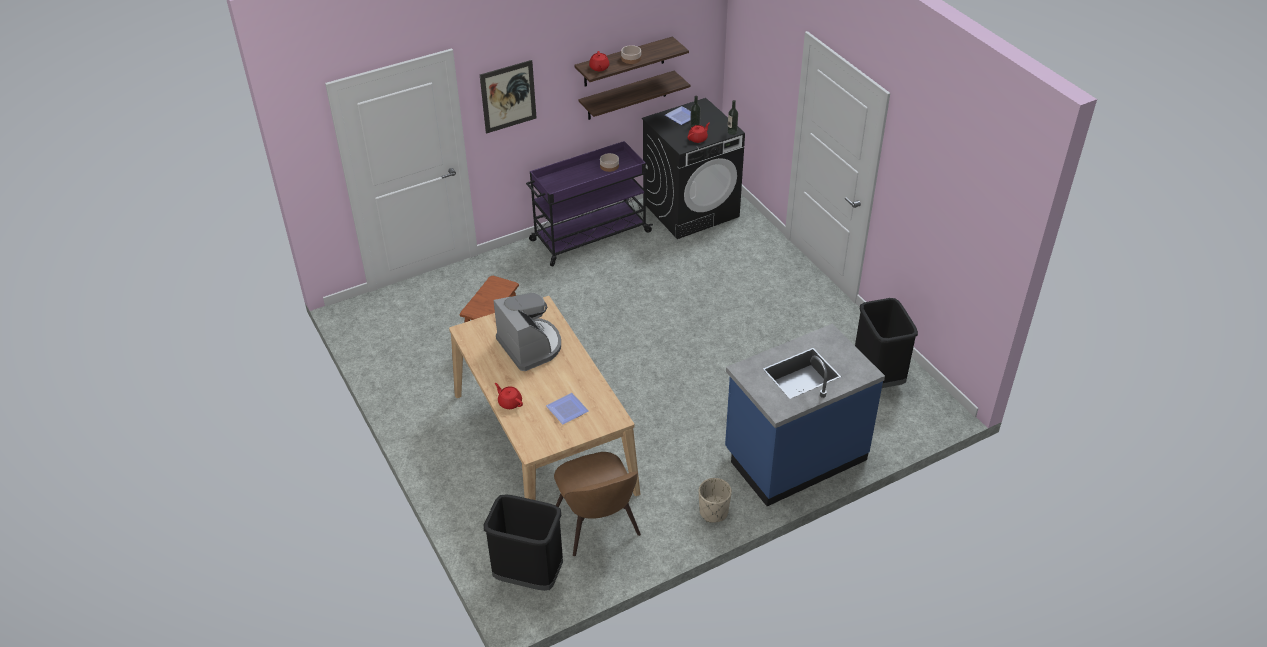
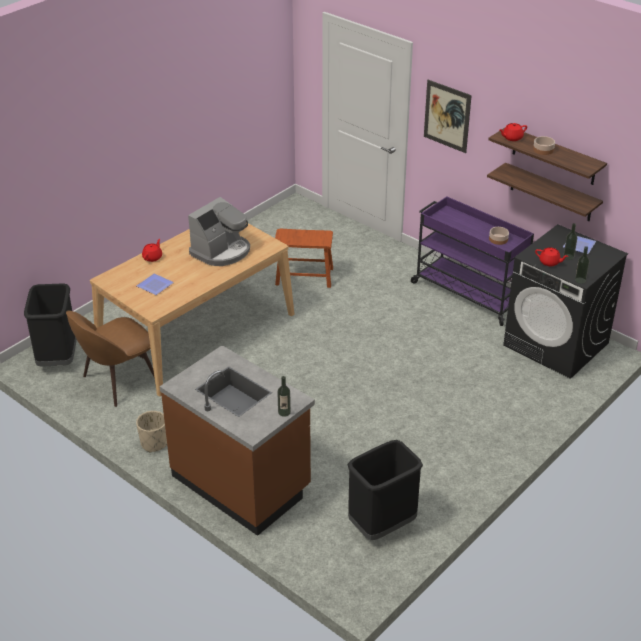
camera: 70 degrees right, 5 degrees down
(794, 455) = (242, 482): blue counter -> brown counter
(844, 345) = (284, 412): none -> bottle

